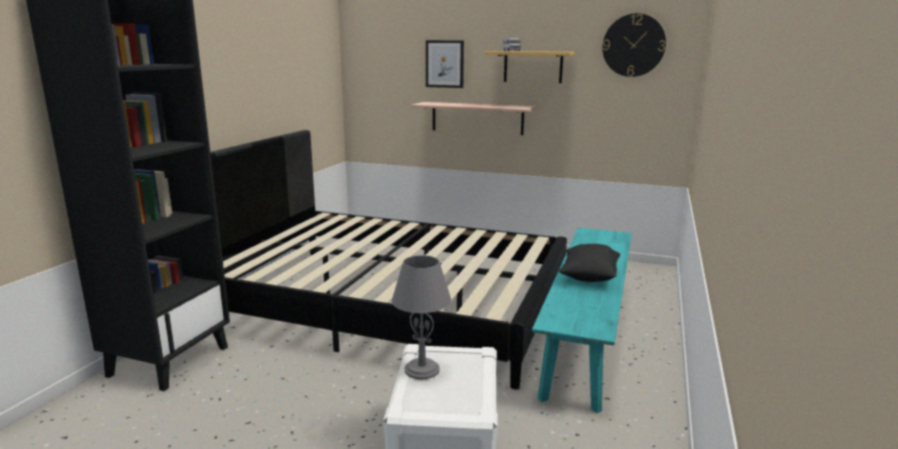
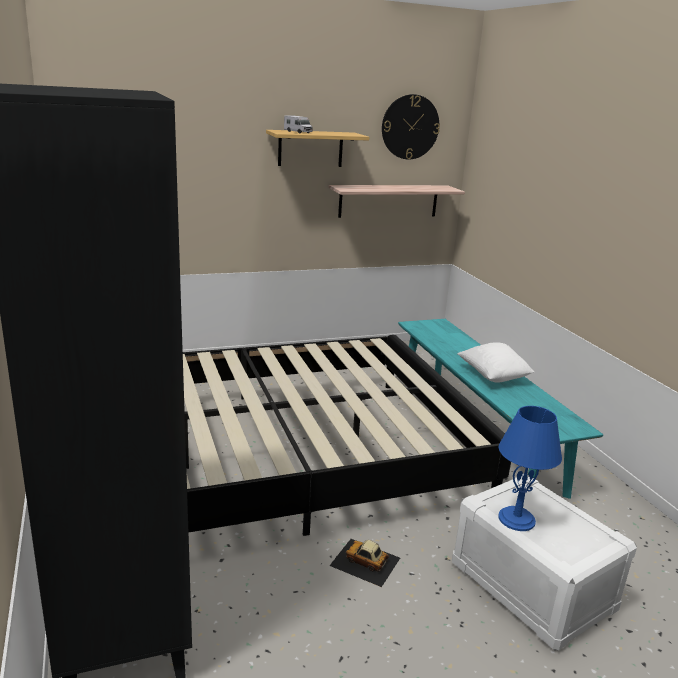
camera: 40 degrees left, 5 degrees up
(350, 382) = (365, 562): none -> toy car
(421, 369) = (516, 519): grey table lamp -> blue table lamp
(444, 64) = (203, 144): picture -> none
(477, 118) = (246, 209): shelf -> shelf (388, 201)
(589, 277) = (493, 376): black pillow -> white pillow

